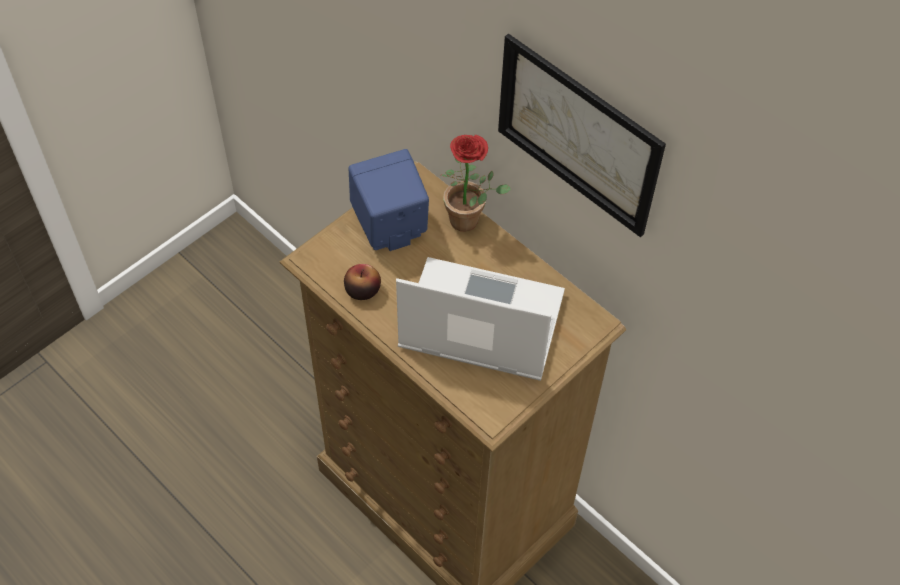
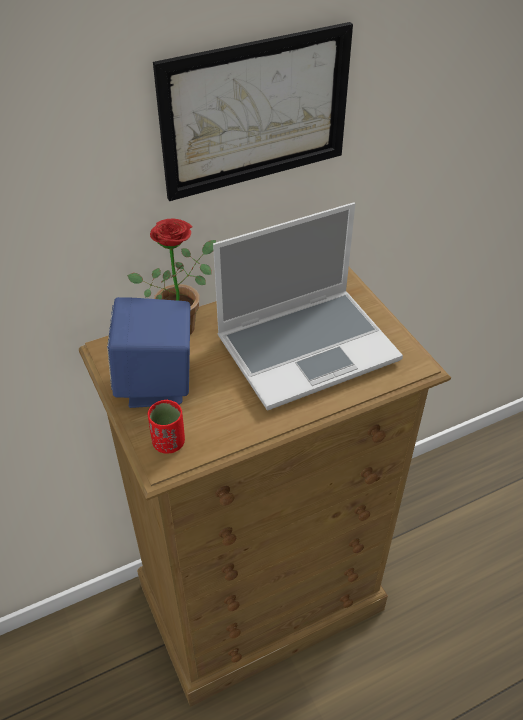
camera: 70 degrees left, 10 degrees down
(331, 256) = (169, 443): none -> red cup
(362, 290) = (228, 426): apple -> none
(479, 323) = (308, 347): laptop -> laptop turned 150 degrees counterclockwise

